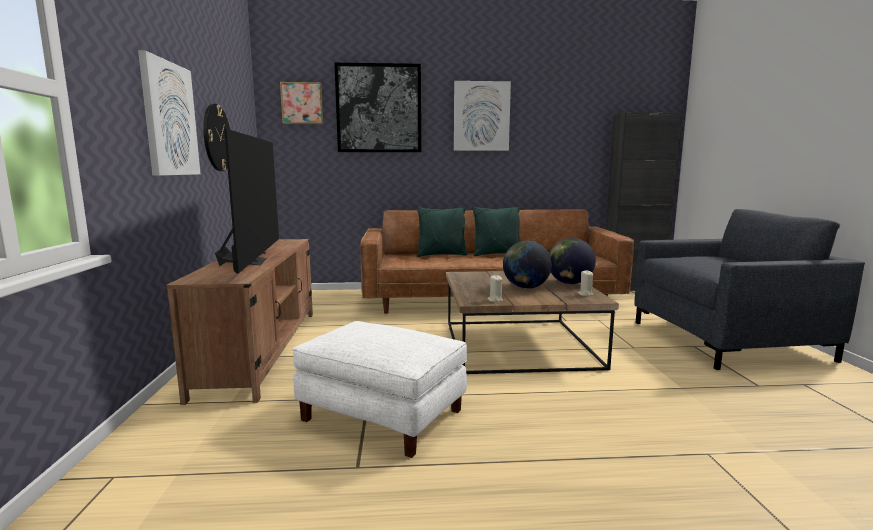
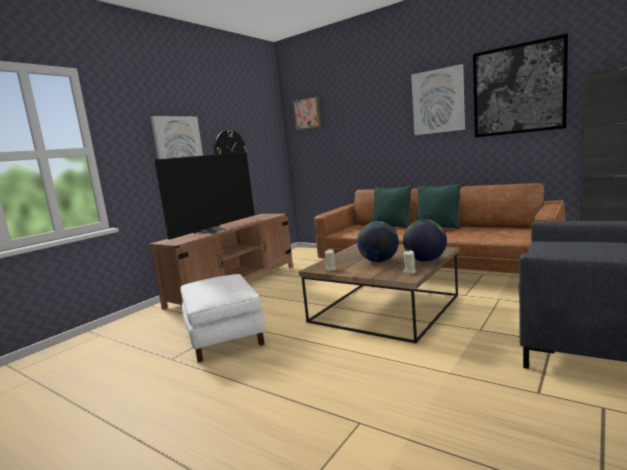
camera: 40 degrees right, 0 degrees up
(379, 108) = (356, 108): picture -> picture (518, 89)

